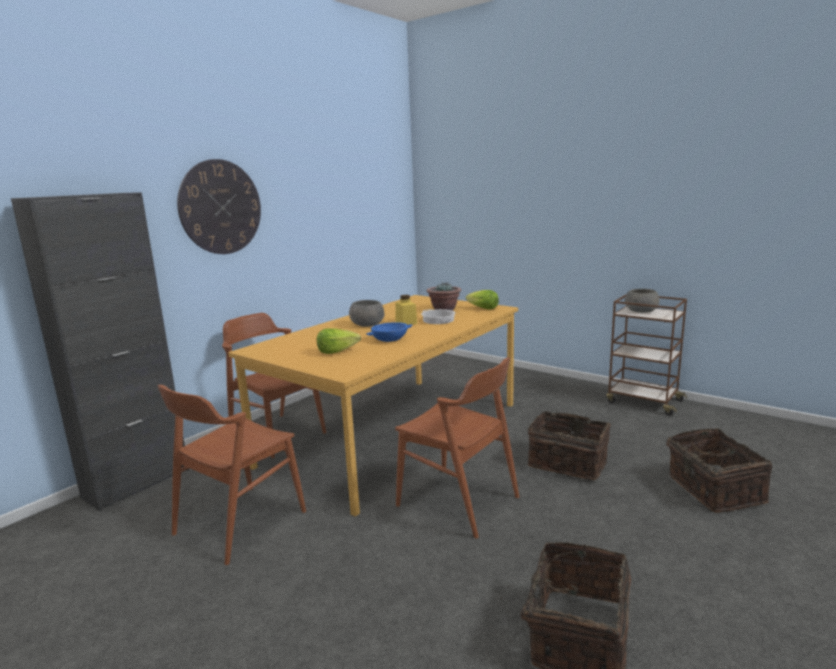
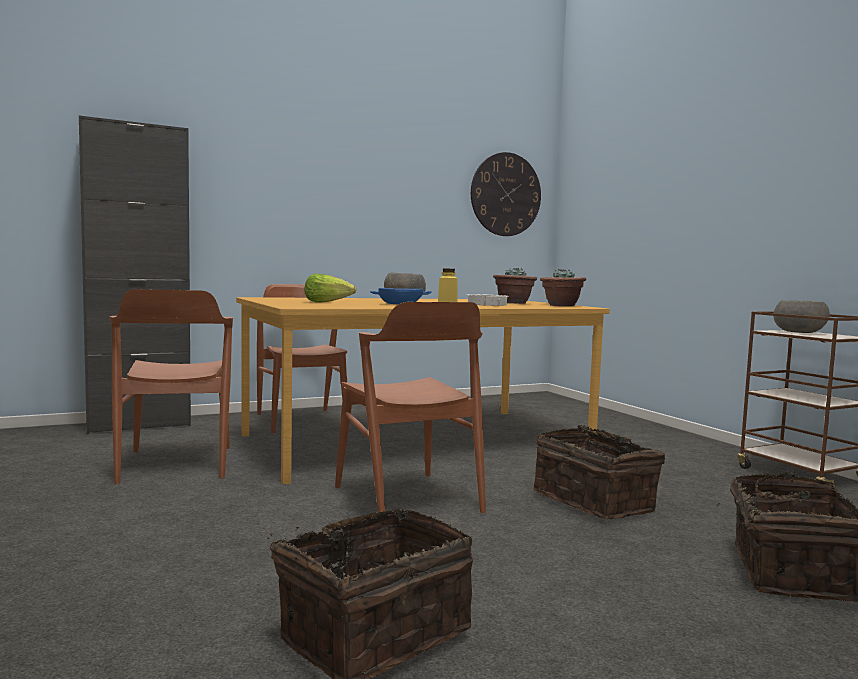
camera: 25 degrees right, 10 degrees down
(220, 207) = (291, 168): wall clock -> wall clock (505, 194)
(239, 522) = (176, 464): brown chair -> brown chair turned 75 degrees counterclockwise
(482, 308) = (561, 305): lettuce -> potted plant

